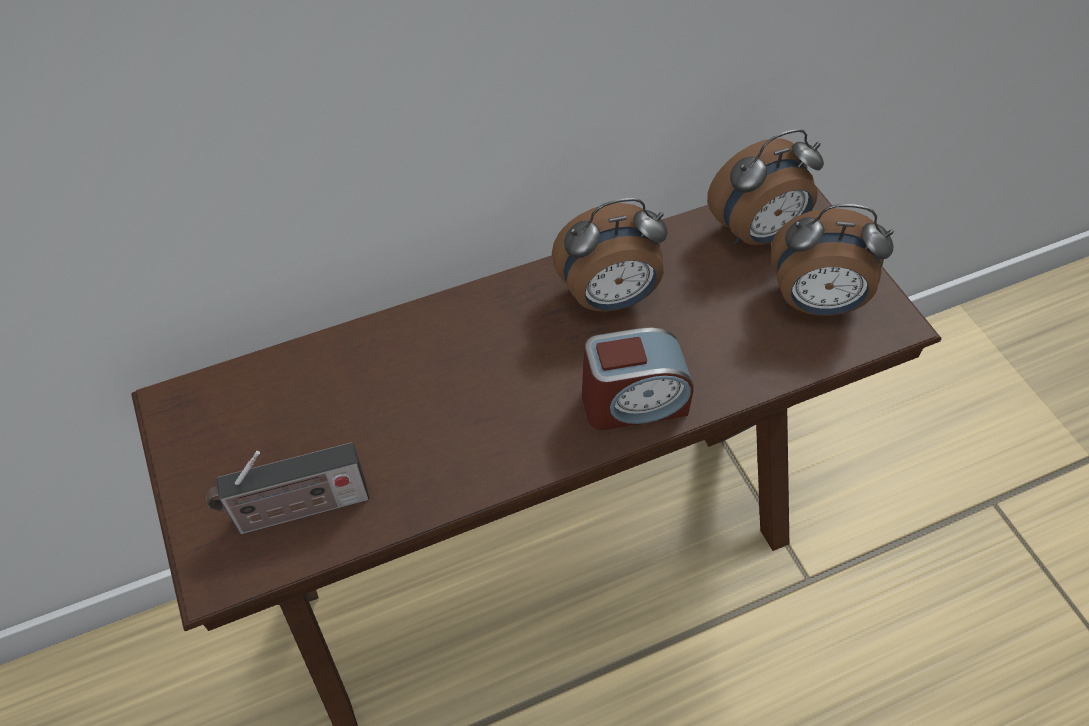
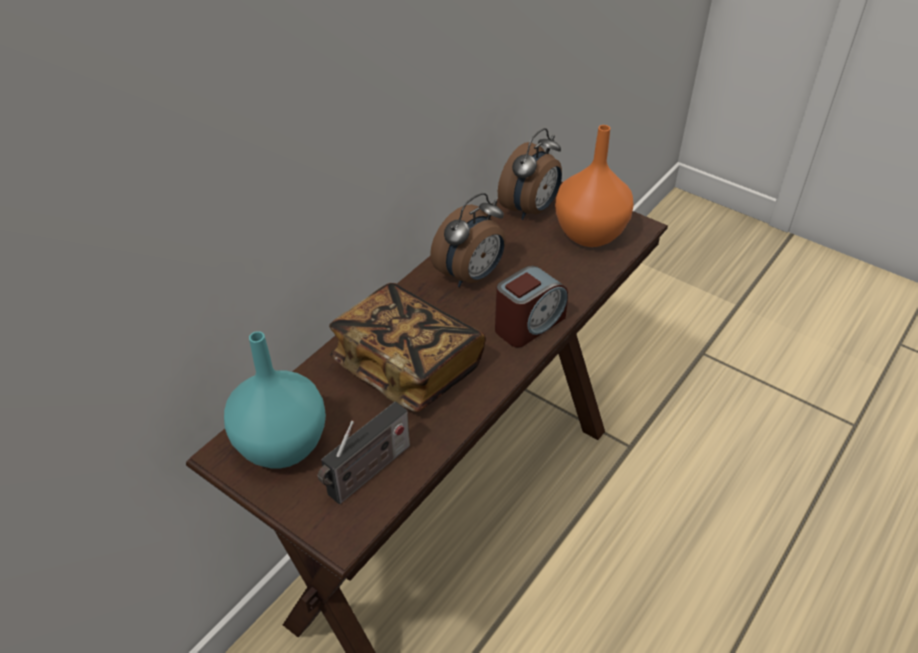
camera: 30 degrees left, 10 degrees down
(237, 426) = (284, 445): none -> turquoise vase
(443, 389) = (408, 366): none -> book
(815, 303) = (590, 233): alarm clock -> orange vase

